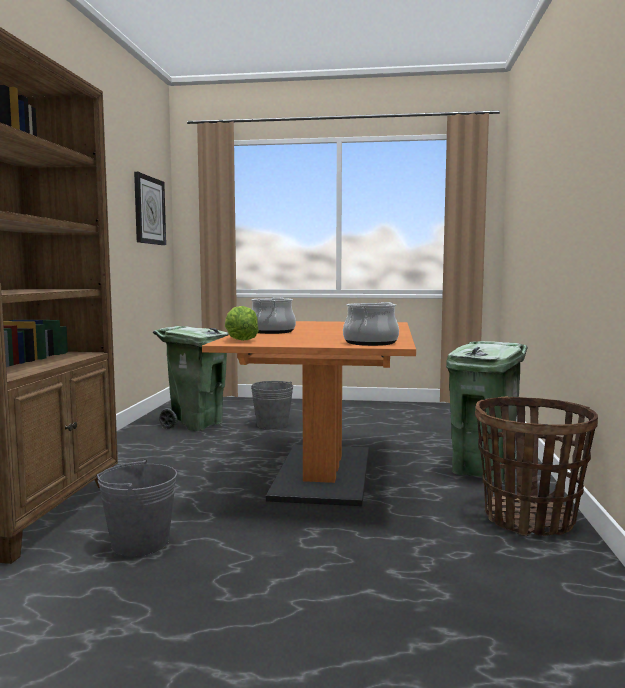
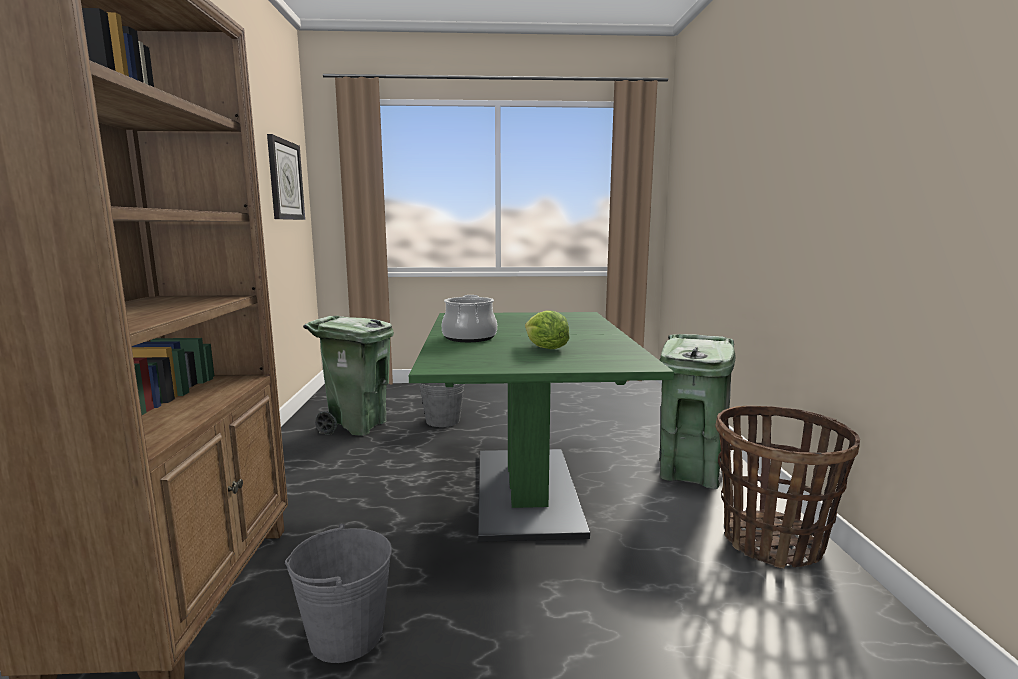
camera: 10 degrees left, 5 degrees up
(240, 340) = (449, 361): lettuce -> lettuce (545, 348)
(323, 473) = (526, 491): orange dining table -> green dining table
(370, 343) = (608, 359): cooking pot -> none

